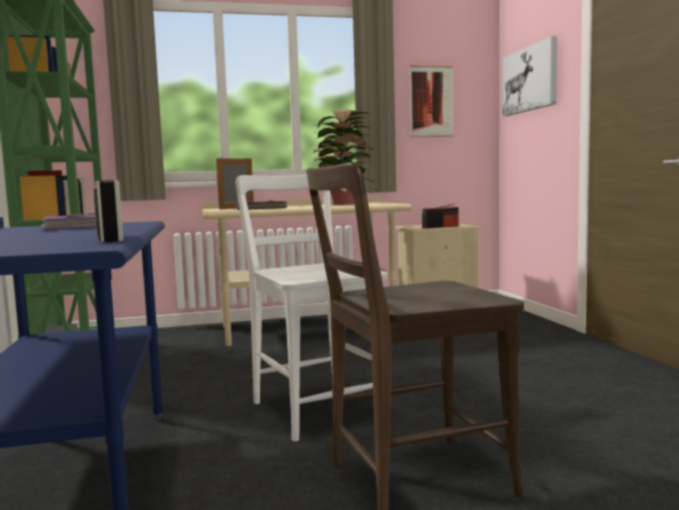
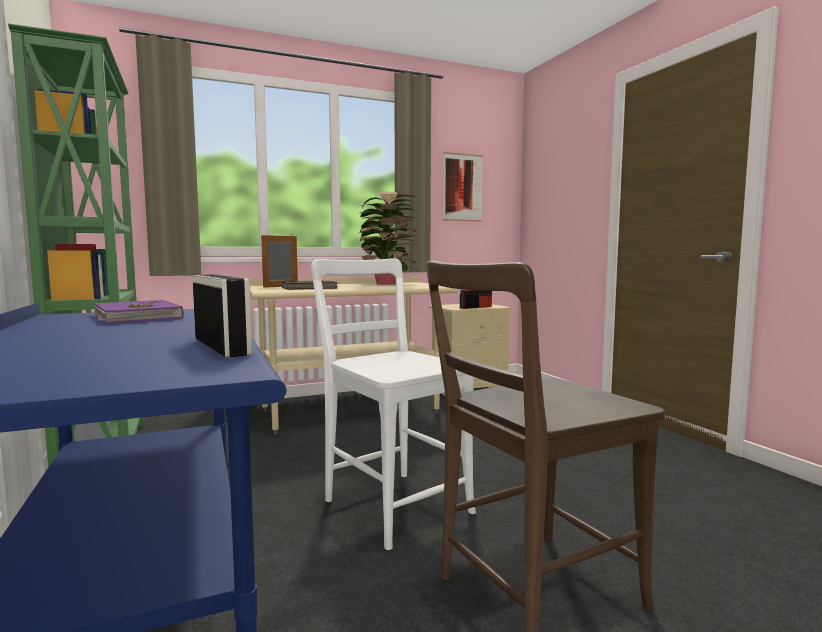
camera: 10 degrees left, 0 degrees up
(530, 79) = (556, 172): picture -> none

